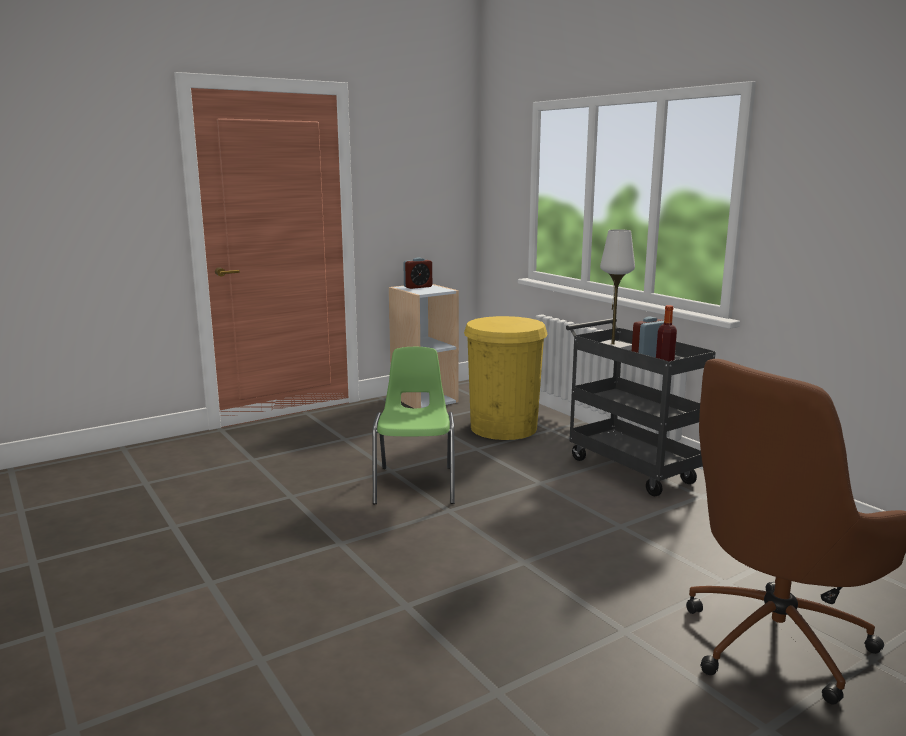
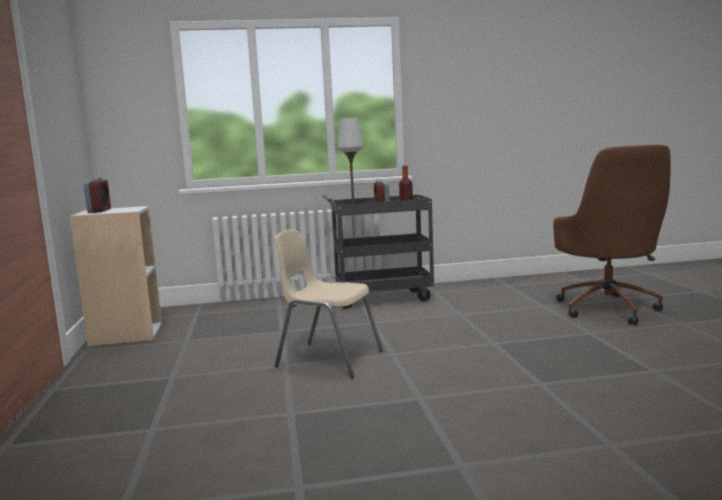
camera: 65 degrees left, 5 degrees down
(416, 484) = (328, 359): green chair -> beige chair
(503, 428) = (251, 318): yellow trash can -> none

